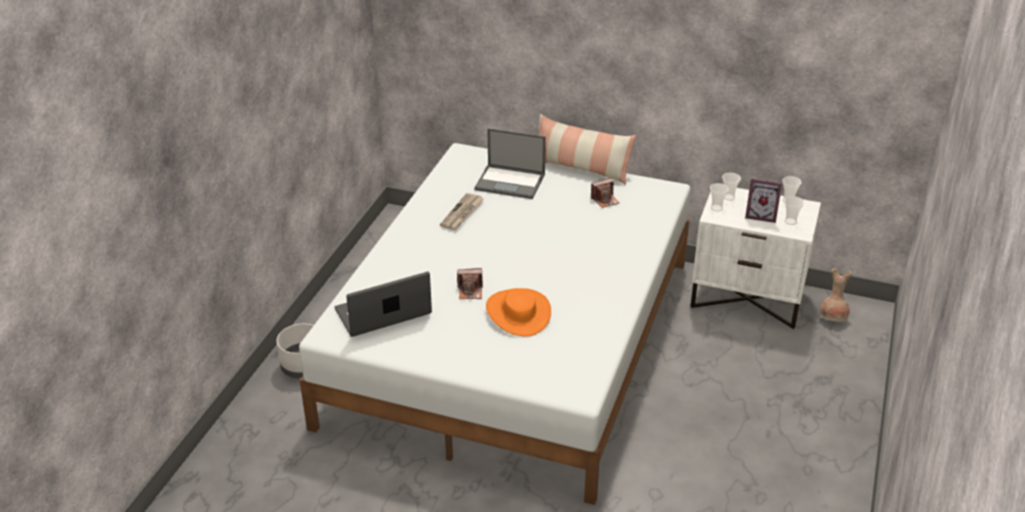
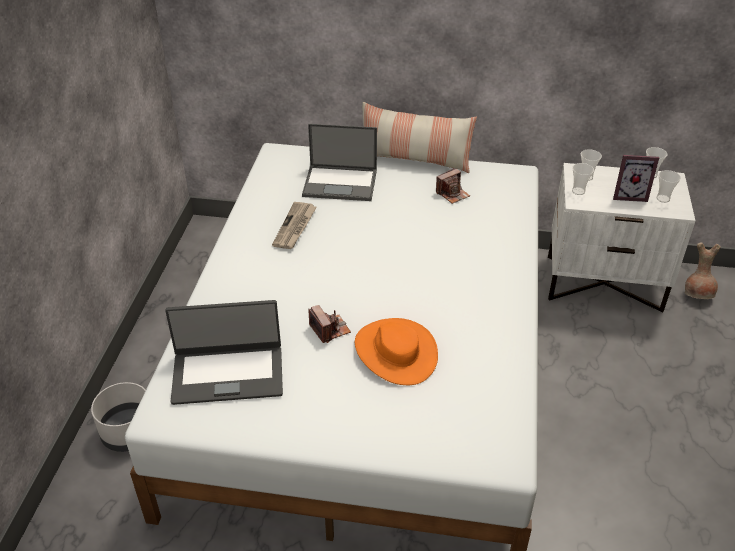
camera: 10 degrees left, 5 degrees up
(383, 313) = (228, 374): laptop -> laptop turned 150 degrees counterclockwise
(470, 291) = (330, 329): camera -> camera turned 105 degrees counterclockwise

